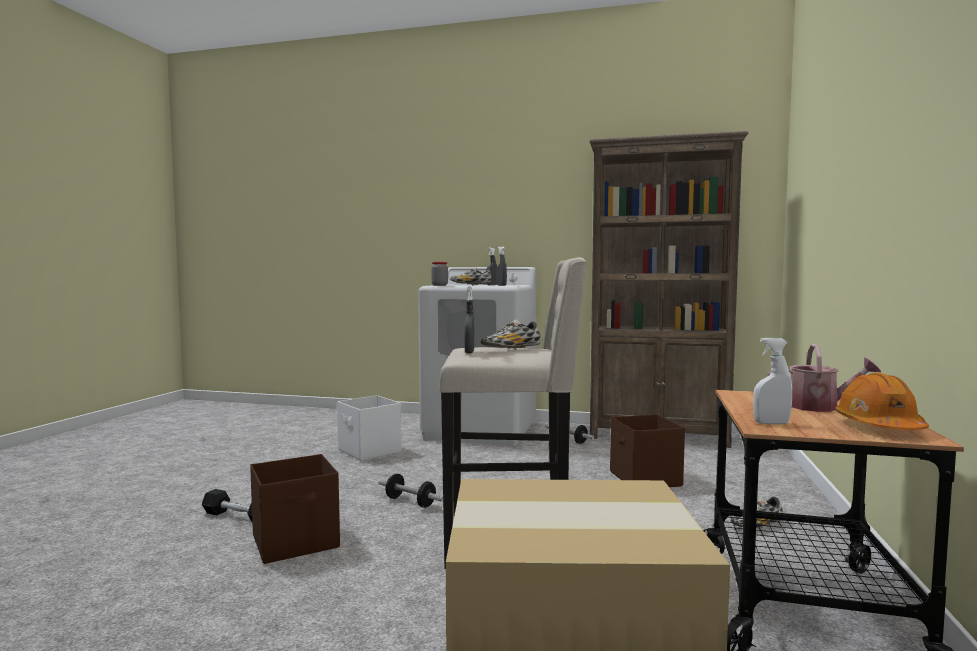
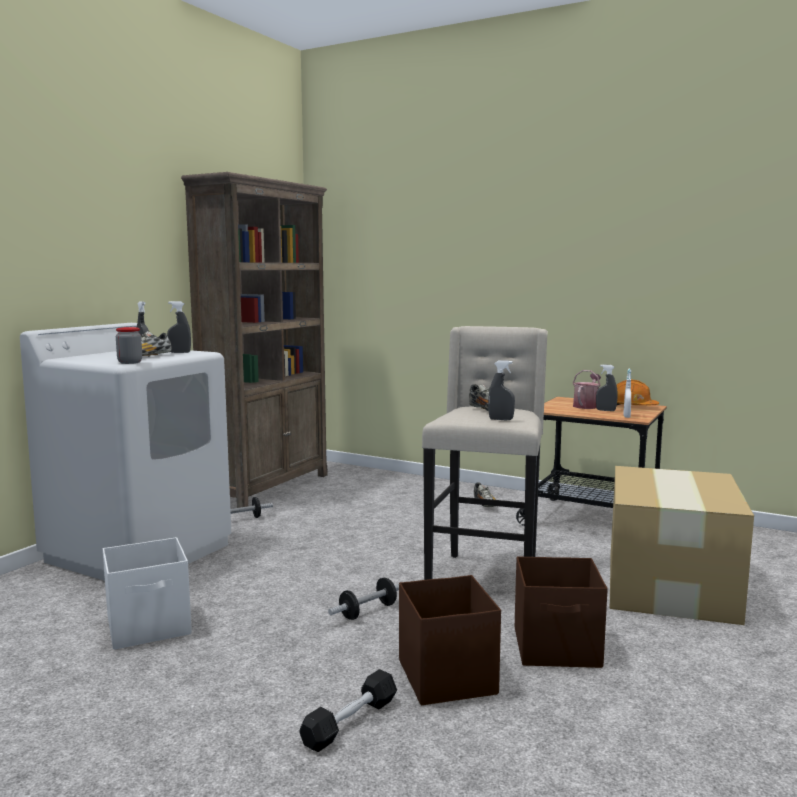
camera: 75 degrees left, 5 degrees up
(645, 479) = (377, 514): brown storage box -> brown storage box (558, 648)
(801, 415) = (605, 410): none -> grey spray bottle

